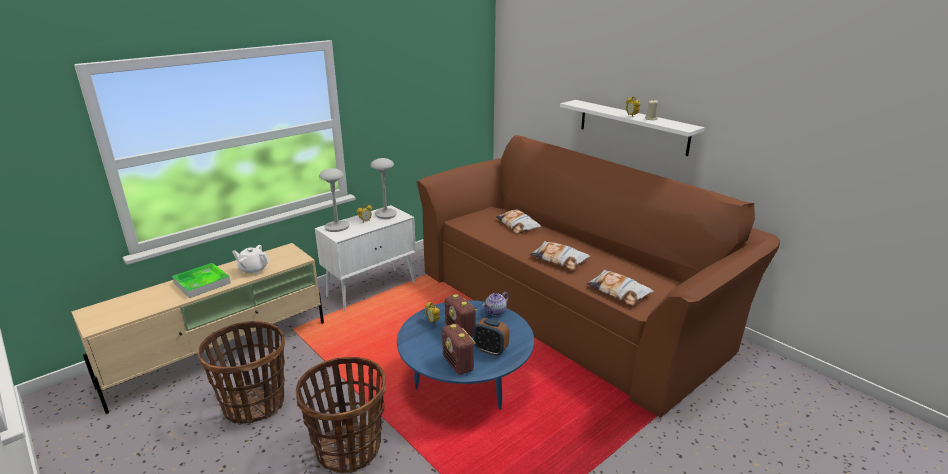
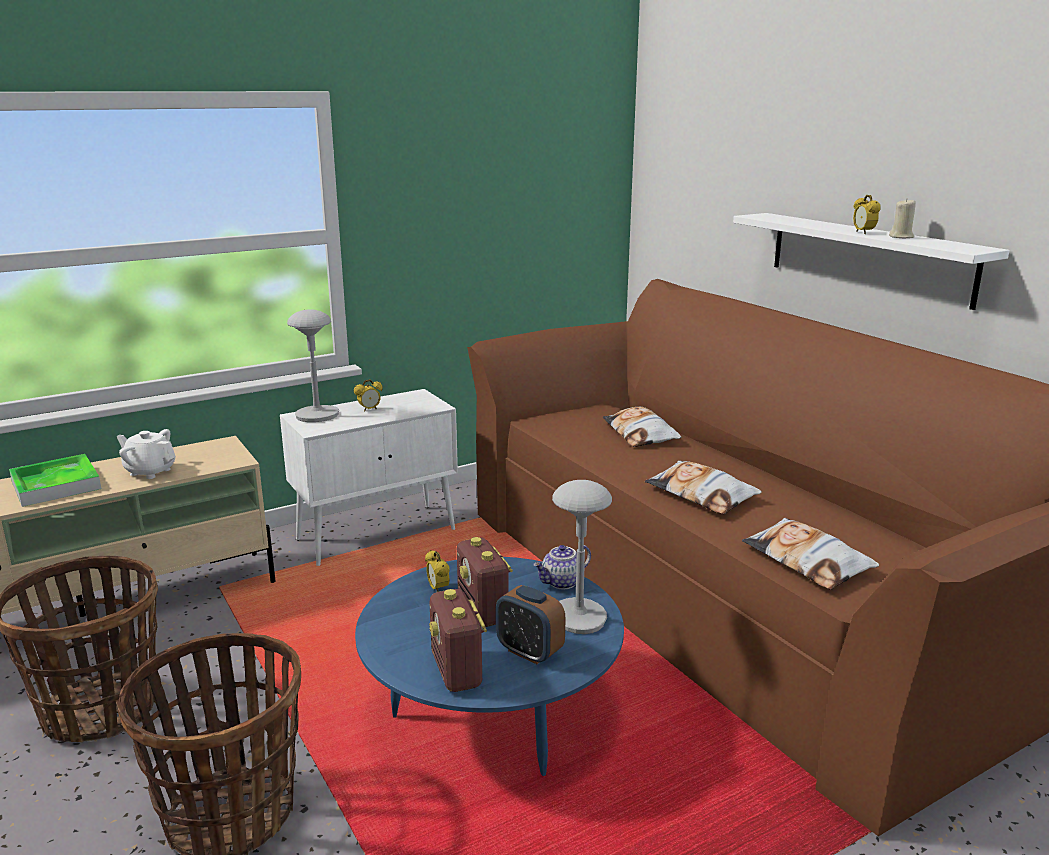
camera: 10 degrees right, 5 degrees down
(385, 214) = (408, 402): grey table lamp -> grey table lamp (578, 618)

